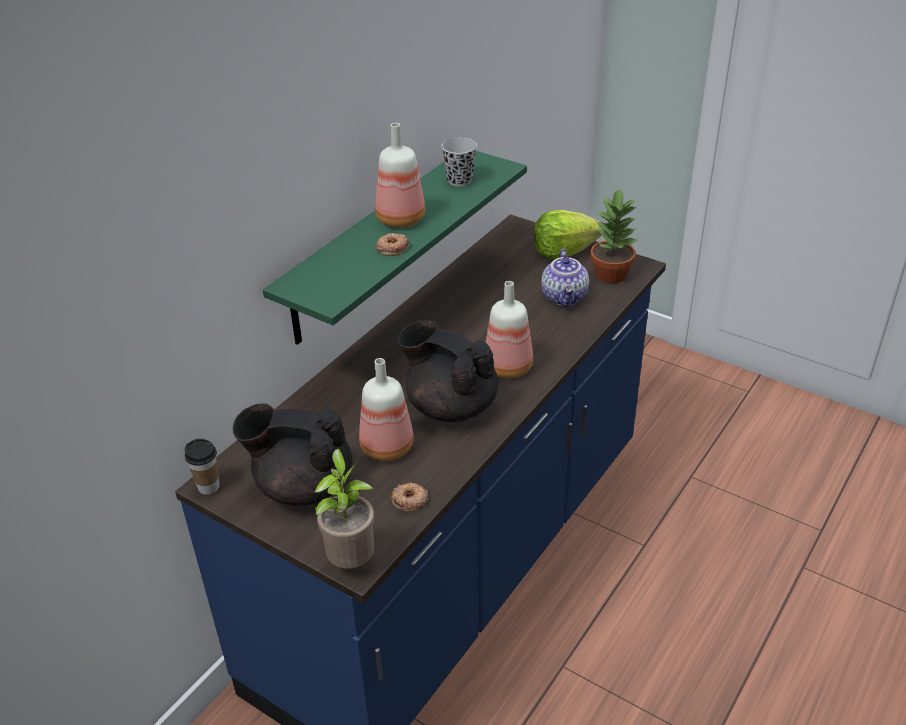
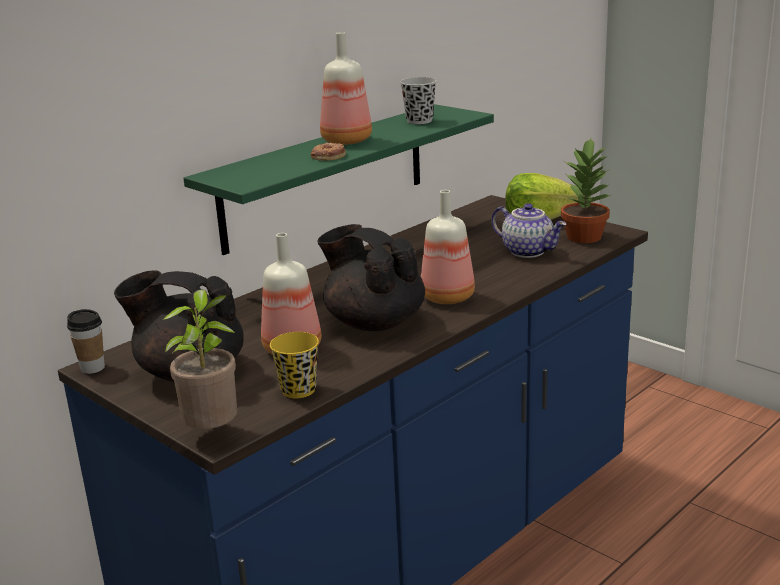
camera: 10 degrees right, 15 degrees down
(409, 500) = (298, 390): donut -> yellow cup
(565, 297) = (528, 251): teapot -> teapot turned 60 degrees counterclockwise

